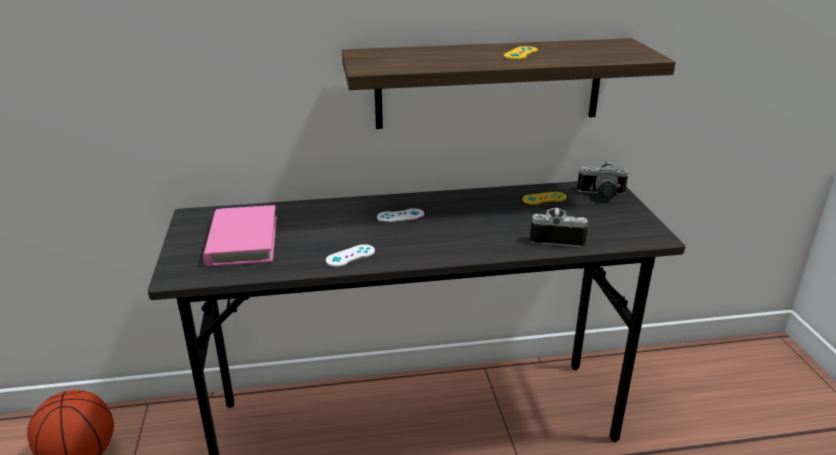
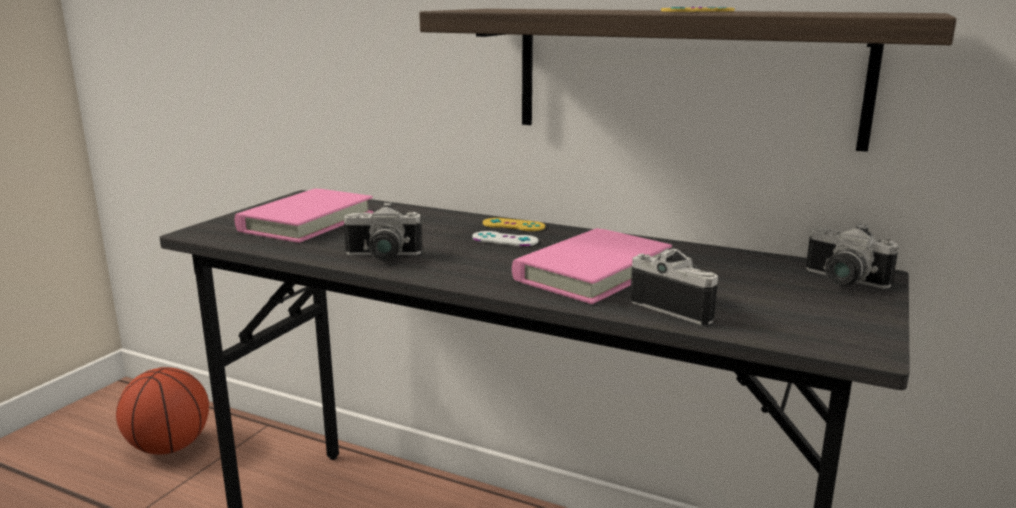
camera: 35 degrees right, 10 degrees down
(350, 256) = (382, 257): white game controller -> camera
(486, 227) = (593, 272): none -> pink book
(544, 198) = (734, 265): yellow game controller -> yellow game controller (513, 225)

